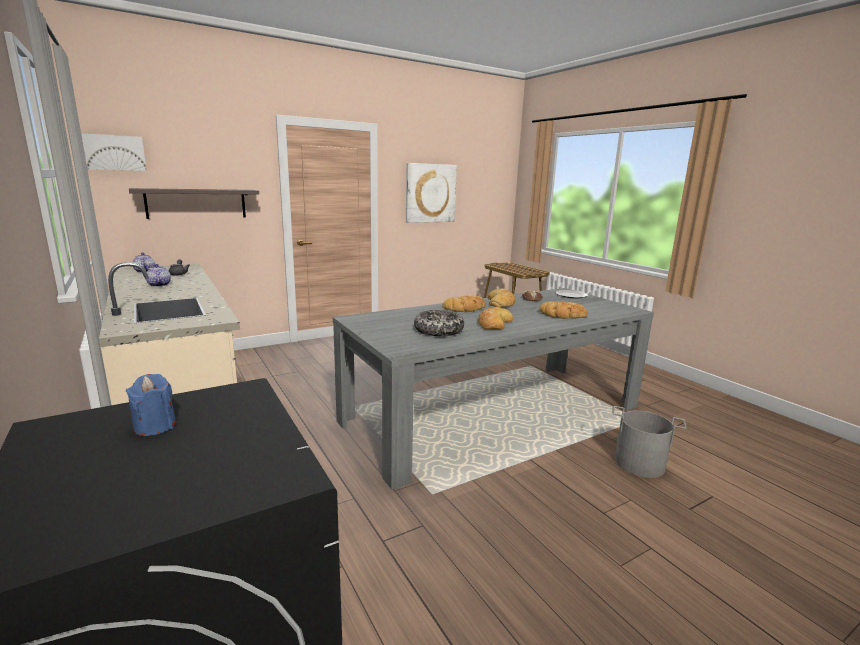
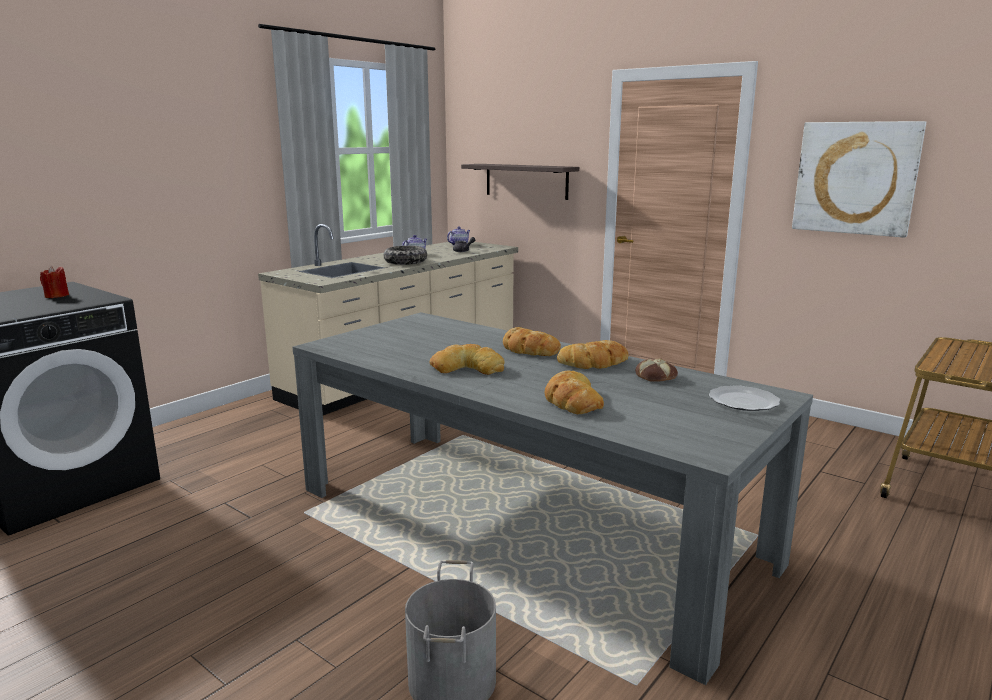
camera: 70 degrees right, 0 degrees up
(115, 153) = (473, 129): picture -> none
(155, 426) = (56, 296): blue candle -> red candle
(438, 330) = (408, 349): bowl -> bowl (405, 262)

